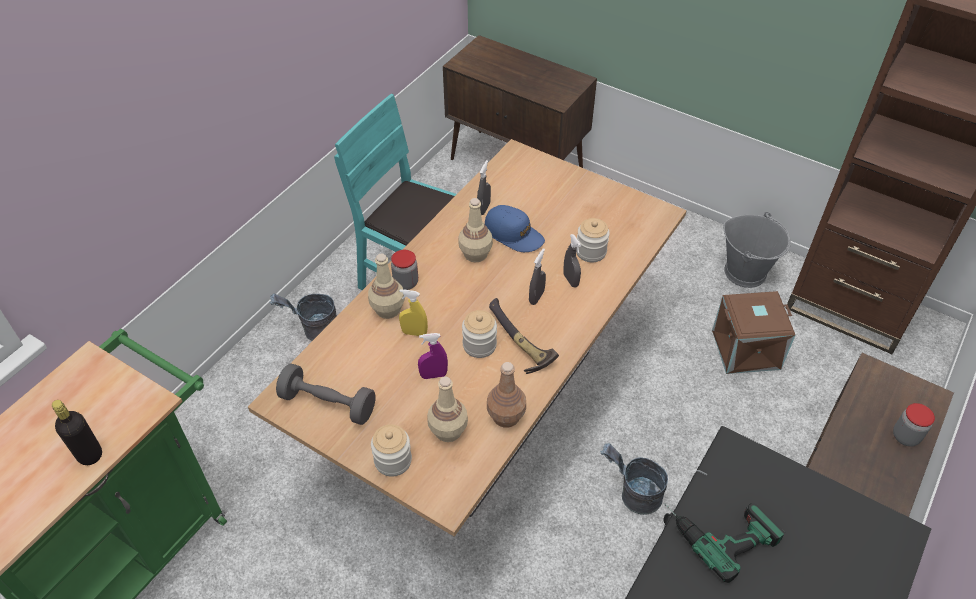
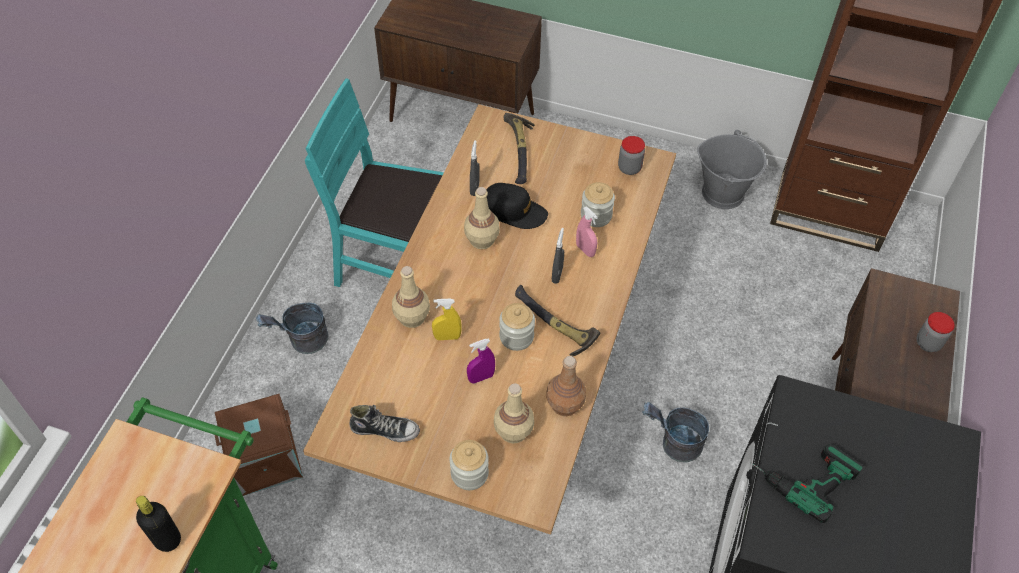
camera: 15 degrees left, 5 degrees up
(328, 404) = (385, 430): grey dumbbell -> shoe
(406, 283) = (421, 285): jar -> jar (629, 168)
(514, 234) = (514, 211): blue cap -> black cap
(537, 185) = (521, 152): none -> hammer
(571, 280) = (585, 250): grey spray bottle -> pink spray bottle
(745, 350) = (743, 275): brown storage box -> brown storage box (265, 461)

